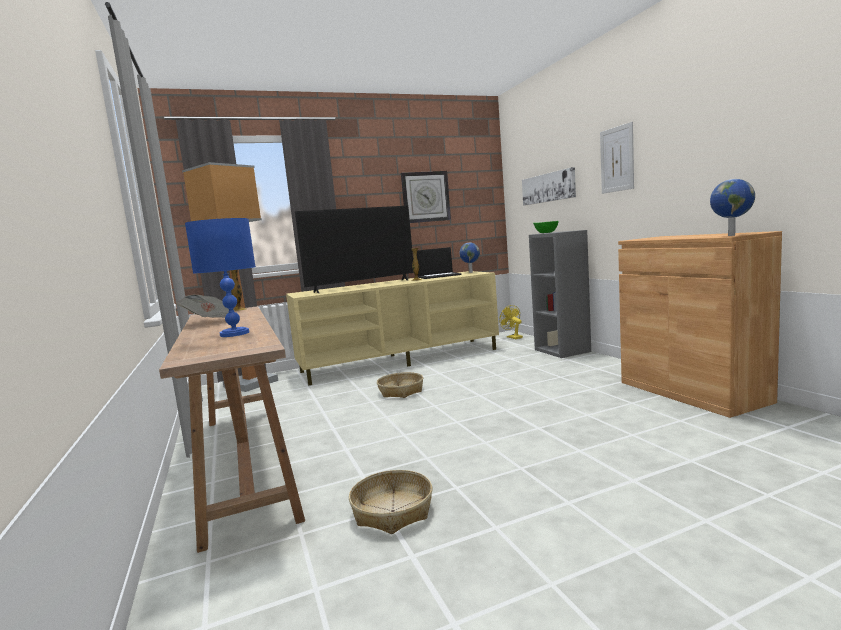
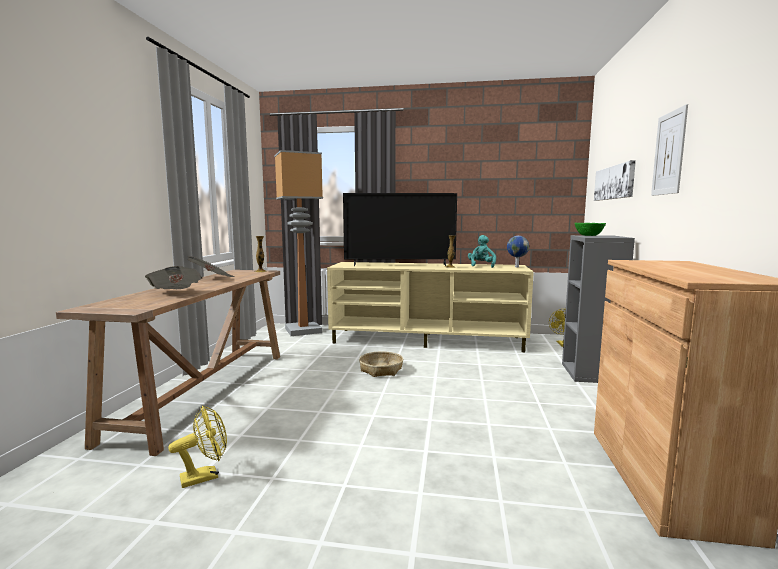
camera: 30 degrees right, 0 degrees up
(234, 334) = (176, 293): blue table lamp -> newspaper
(392, 511) = (205, 476): basket -> yellow fan
(425, 197) = (489, 185): wall clock -> none
(439, 276) = (481, 266): laptop -> turquoise plush toy
(730, 235) = (702, 279): globe -> none

